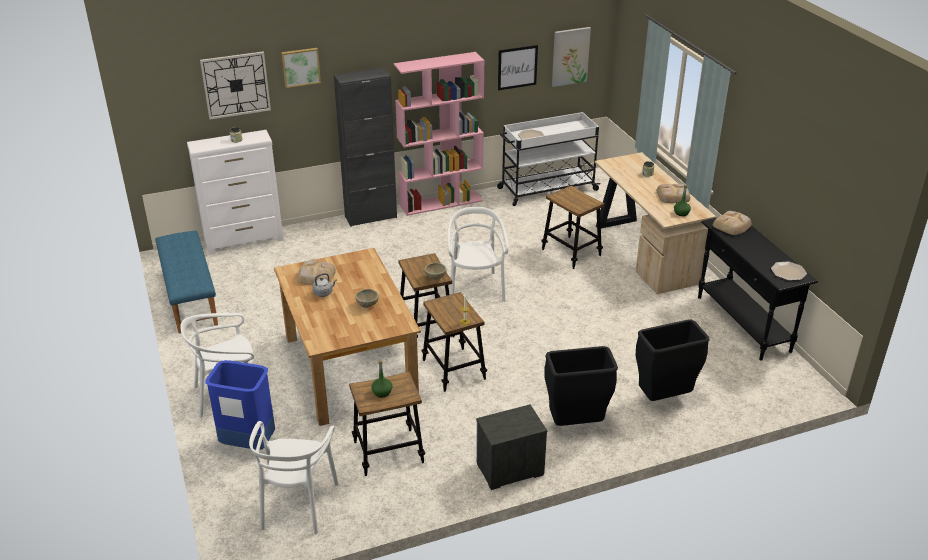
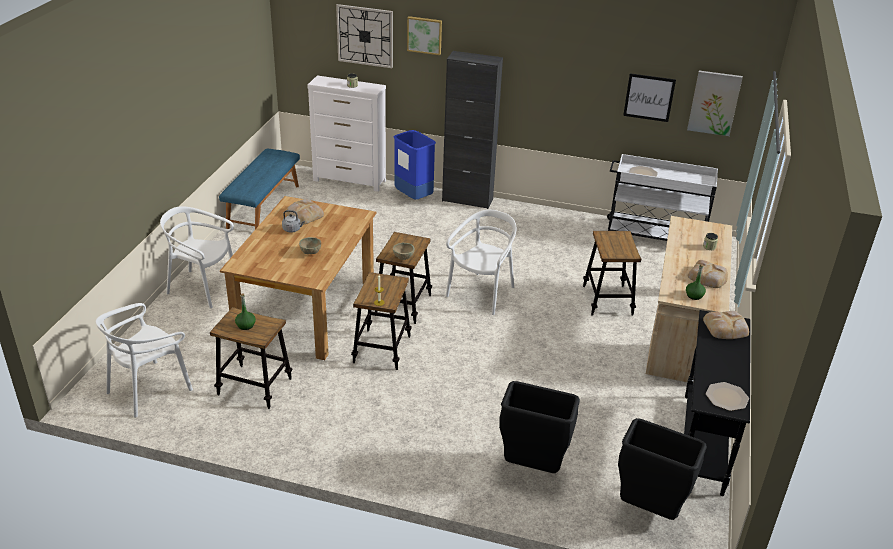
camera: 35 degrees right, 0 degrees up
(248, 444) = (172, 328): blue trash can -> blue trash can (413, 197)
(441, 202) = (541, 211): pink bookcase -> none
(508, 469) = (325, 450): nightstand -> none
(576, 425) = (424, 447): black trash can -> black trash can (648, 511)

